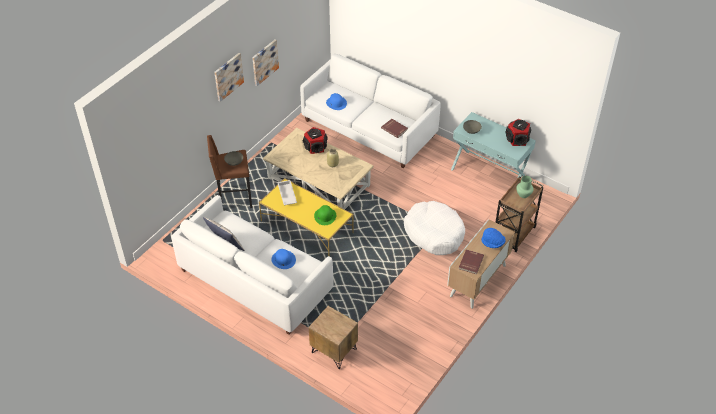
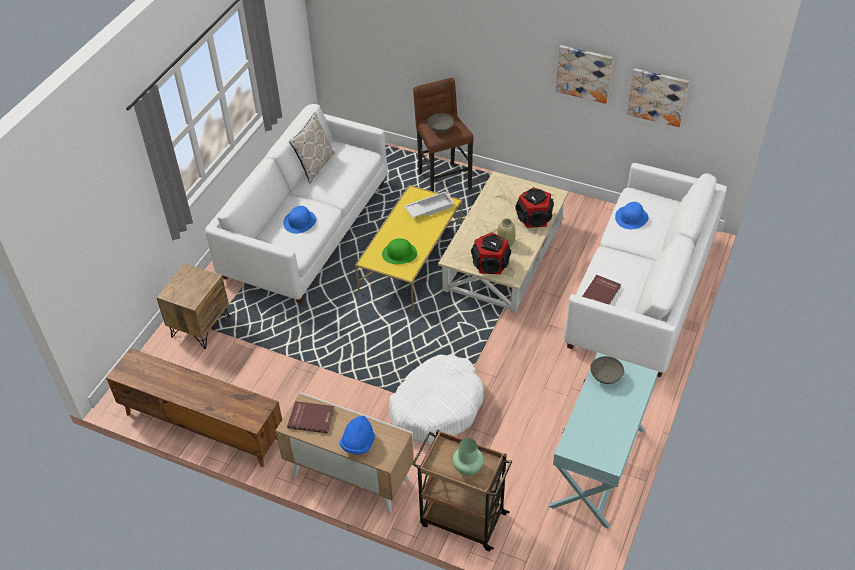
camera: 80 degrees right, 0 degrees up
(228, 76) = (509, 33): picture -> picture (657, 96)
(424, 354) = (201, 426): none -> brown tv stand
(517, 139) = (609, 446): speaker -> speaker (490, 263)

